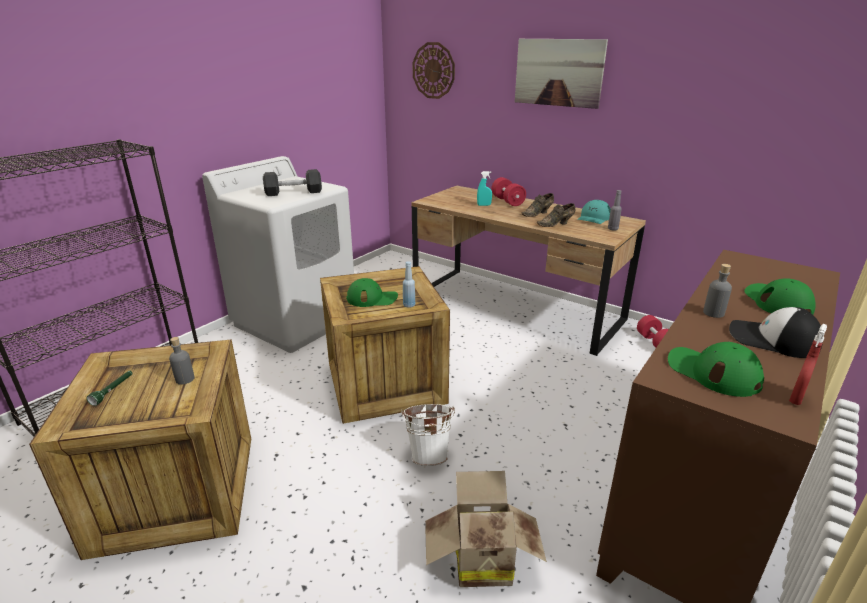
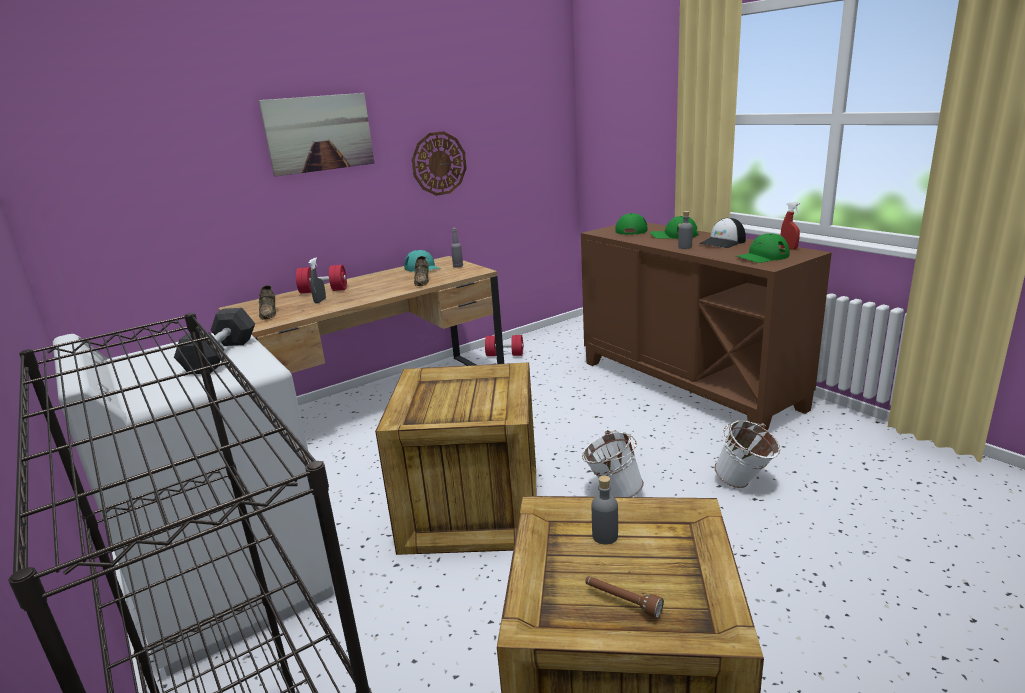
camera: 70 degrees left, 5 degrees down
(113, 391) = (622, 601): green flashlight -> brown flashlight
(372, 298) = (461, 403): green cap -> green cap (631, 230)
(409, 305) = (493, 385): blue bottle -> none
(433, 70) = (120, 159): wall clock -> wall clock (439, 163)
(480, 559) = (745, 484): cardboard box -> white bucket
(484, 205) = (320, 301): turquoise spray bottle -> grey spray bottle
(538, 214) = (383, 284): brown shoe -> brown shoe (269, 313)

